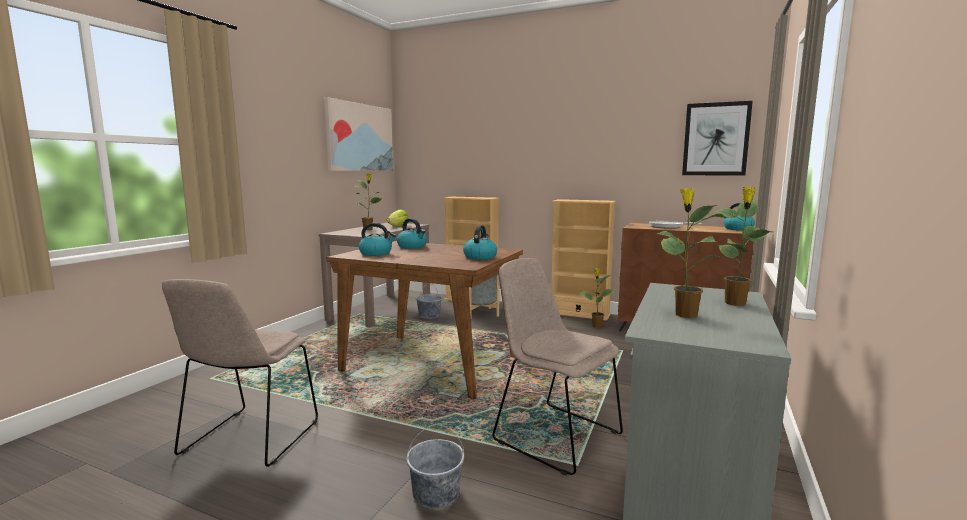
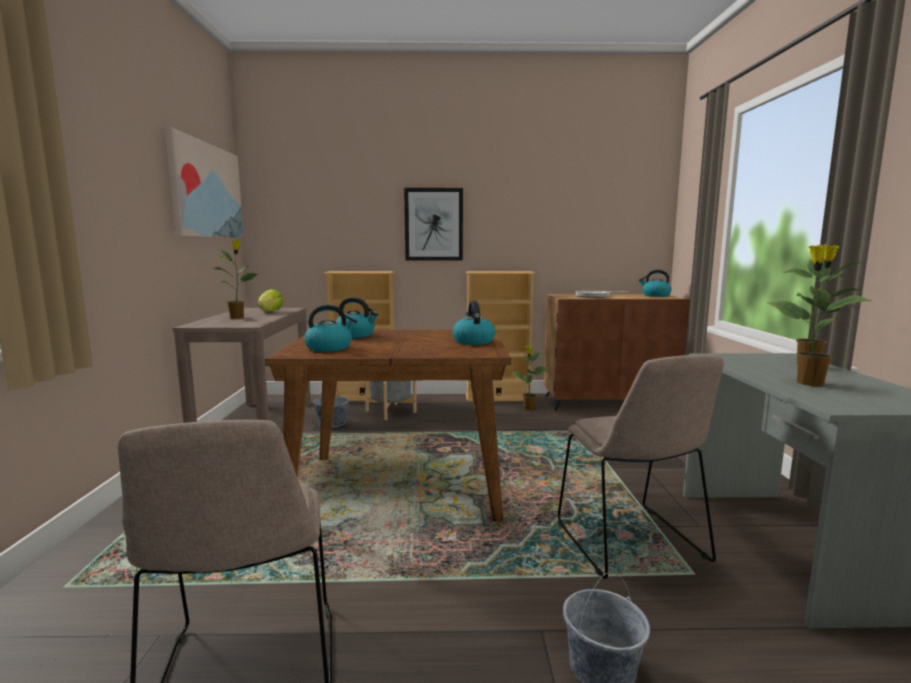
camera: 25 degrees left, 0 degrees up
(553, 435) = (632, 544): beige chair -> beige chair turned 120 degrees counterclockwise
(716, 139) = (625, 207): picture -> picture (433, 224)

